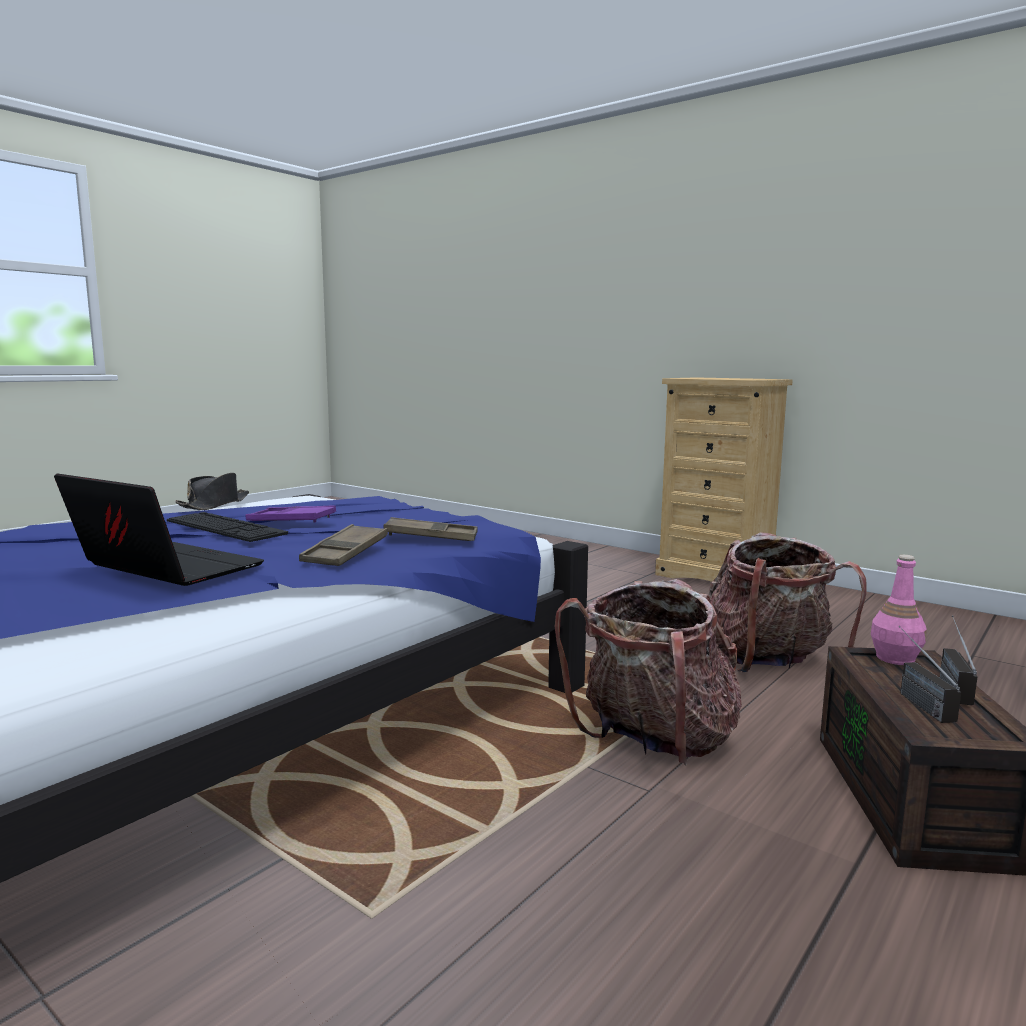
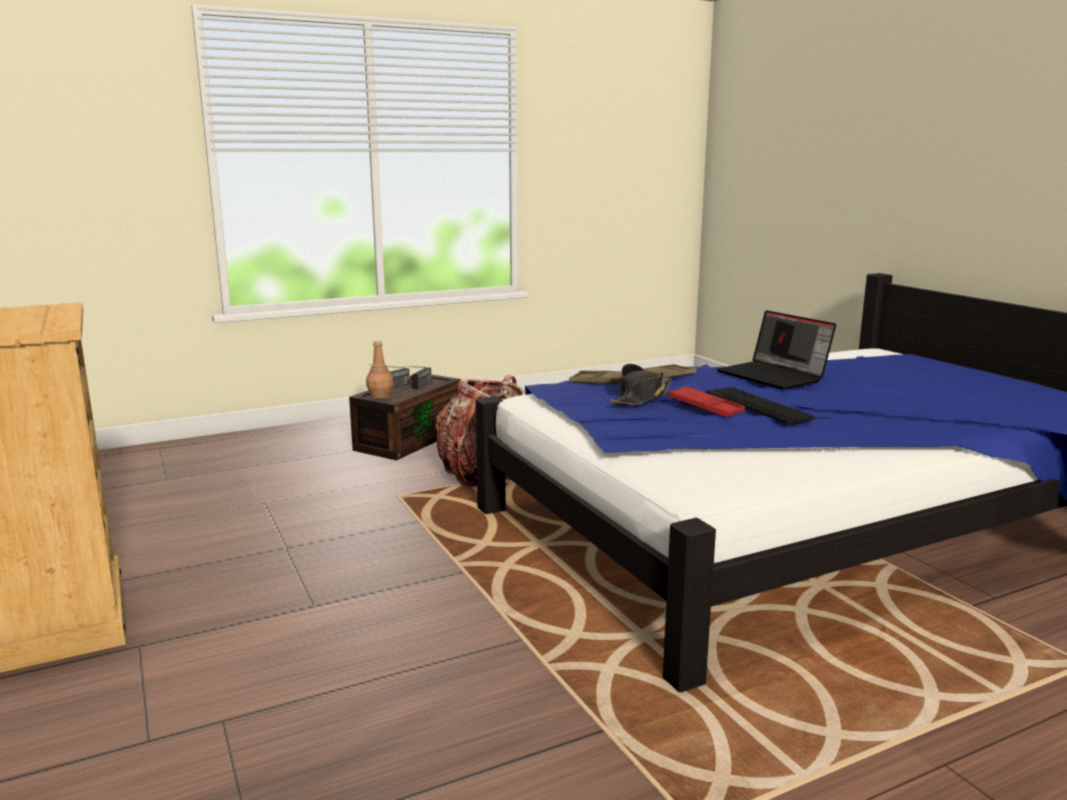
camera: 155 degrees left, 5 degrees up
(214, 505) = (796, 455): black hat -> black hat (641, 397)
(291, 520) = (705, 407): purple tray -> red tray
(768, 661) = (312, 501): backpack -> none
(895, 658) = (380, 396): pink bottle -> brown bottle

